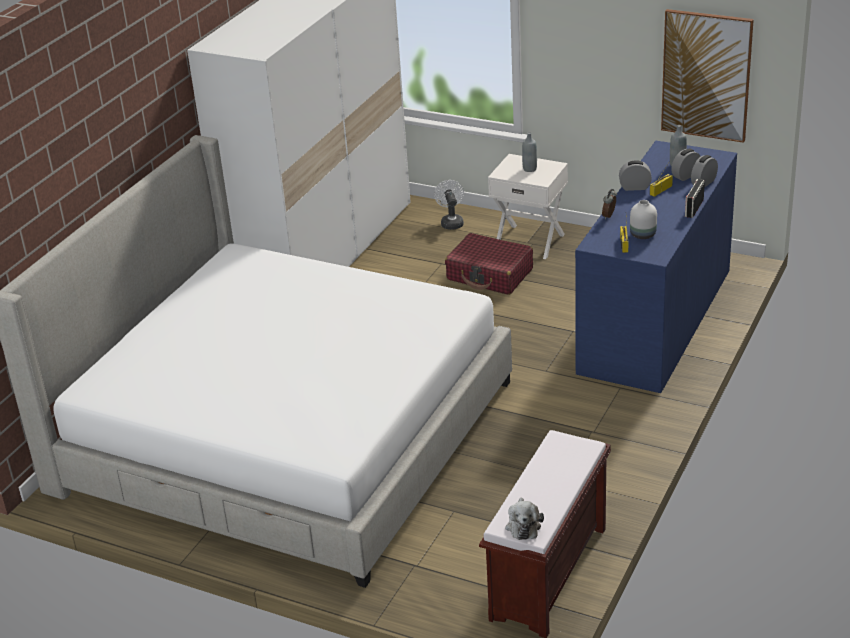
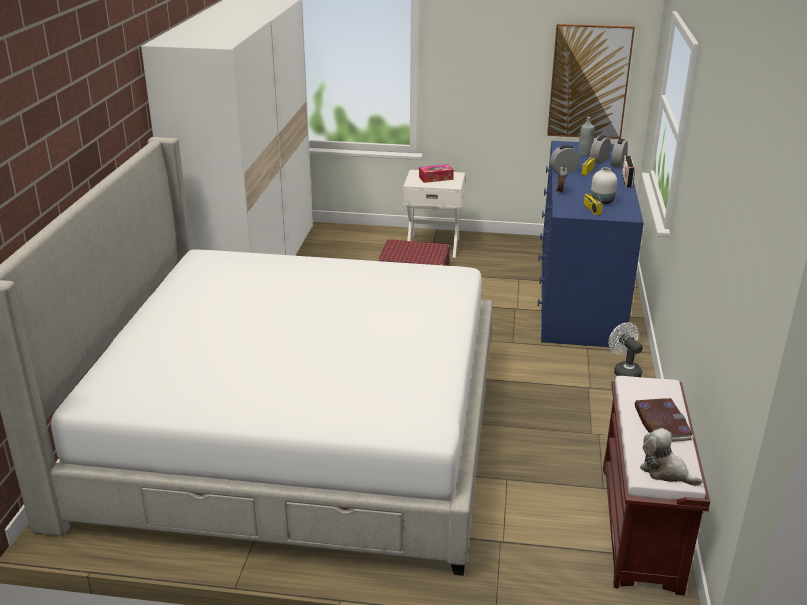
camera: 20 degrees left, 5 degrees down
(451, 222) = (356, 238): white fan -> white fan (624, 371)
(523, 525) = (665, 471): plush toy -> plush toy turned 150 degrees clockwise
(529, 169) = (436, 178): grey bottle -> tissue box
(554, 481) = (661, 423): none -> book

